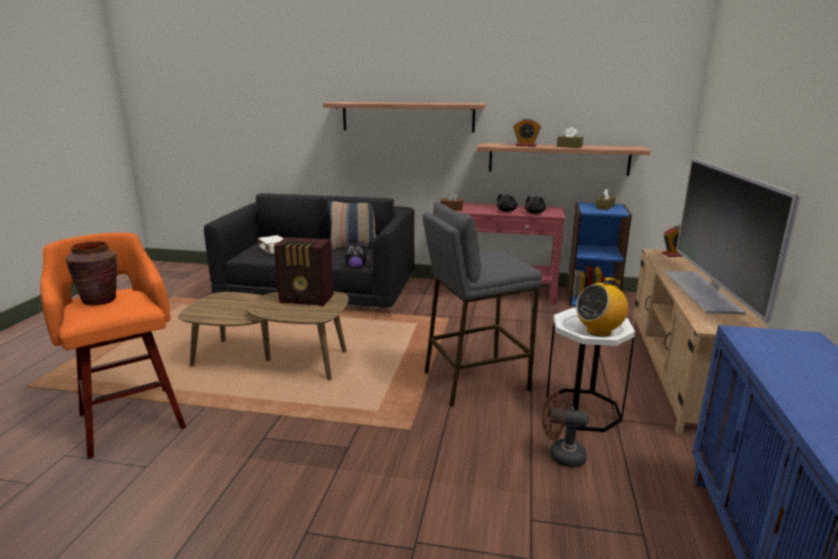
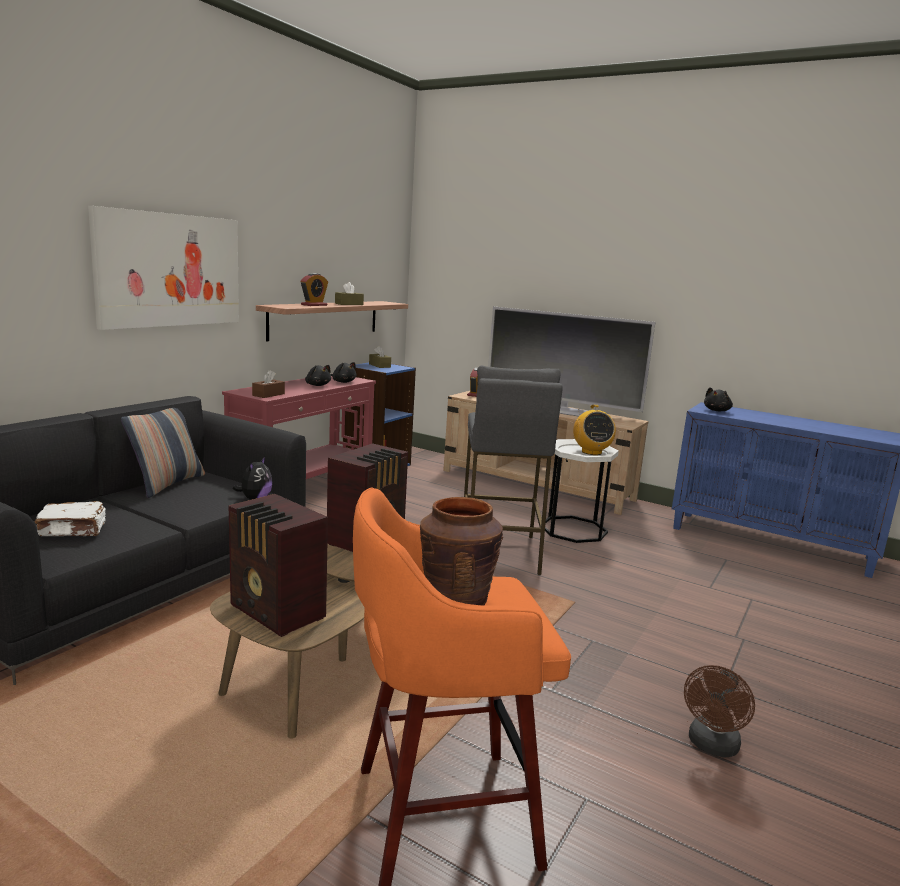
camera: 70 degrees left, 5 degrees down
(214, 305) = (277, 613): none -> radio
(407, 117) = (170, 270): shelf -> picture
(561, 455) = (634, 555): brown fan -> brown fan (712, 746)
(772, 343) = (717, 410): none -> black plush toy

